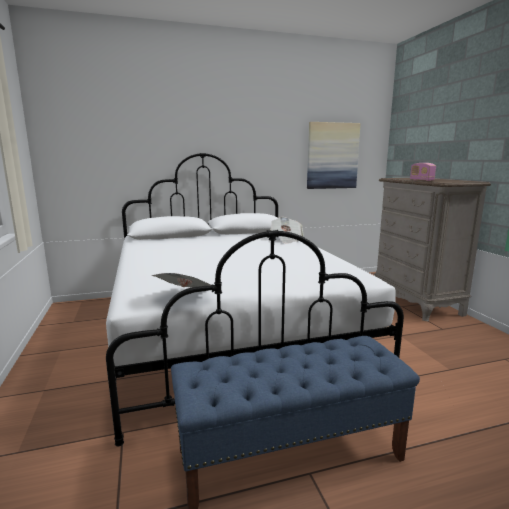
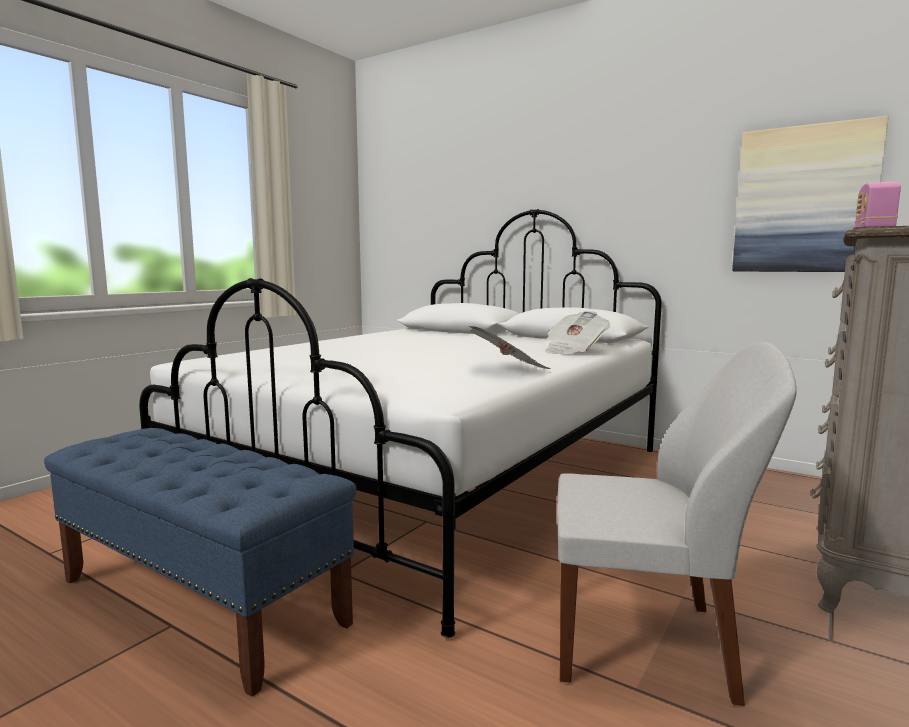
camera: 50 degrees right, 5 degrees down
(186, 297) = (230, 365): newspaper -> newspaper (509, 370)
(424, 355) = (646, 643): none -> white chair

